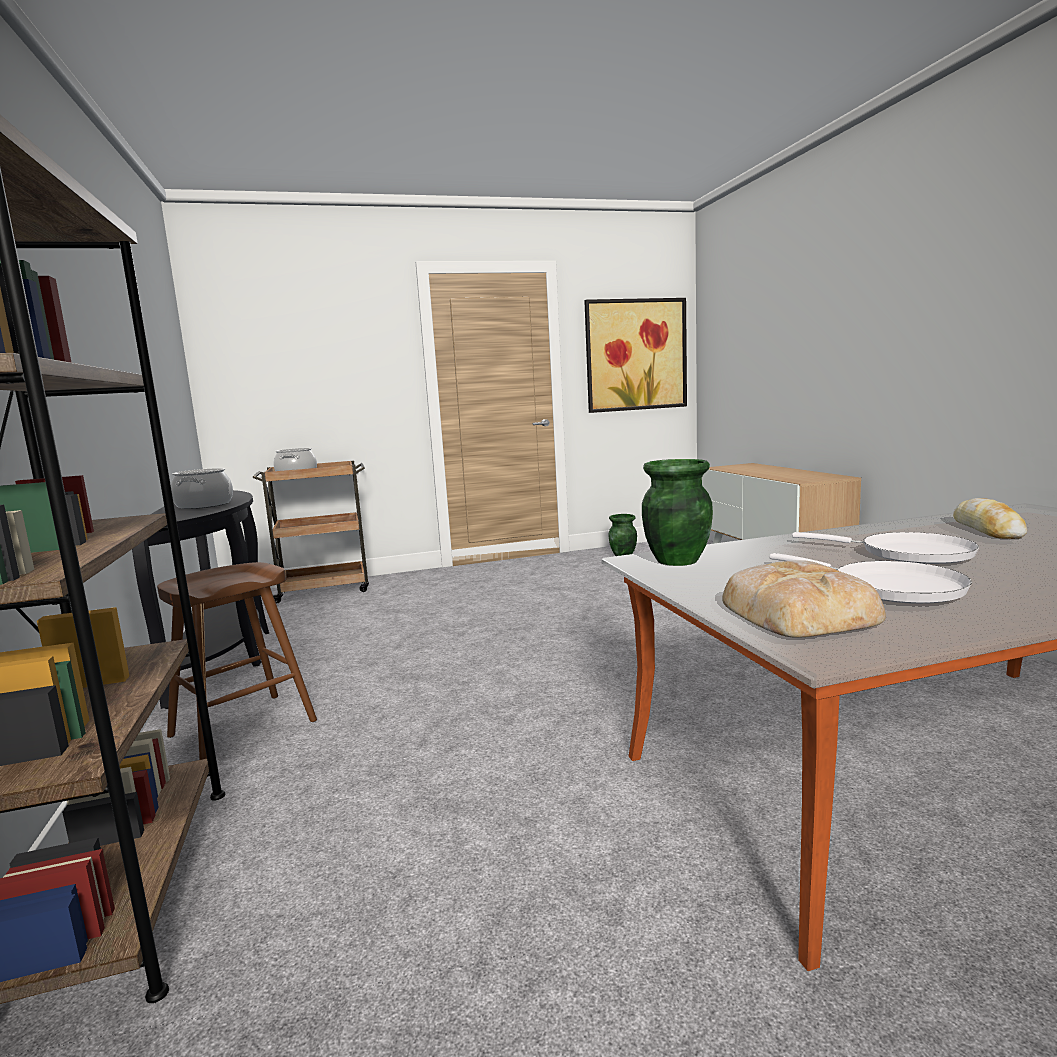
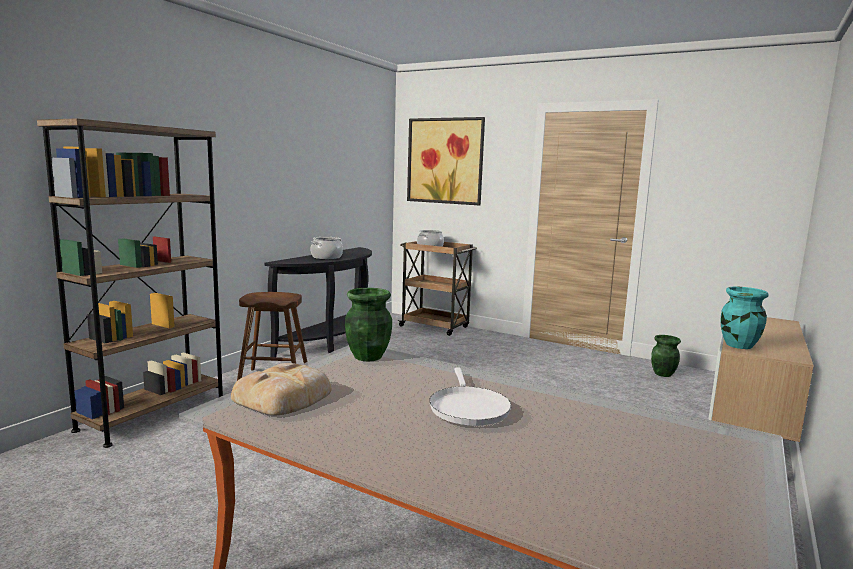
camera: 45 degrees right, 0 degrees up
(636, 355) = (732, 189): picture -> picture (445, 161)
(794, 479) = (738, 345): none -> turquoise vase
(888, 587) = (362, 411): white frying pan -> none
(987, 529) = (604, 426): bread -> none

